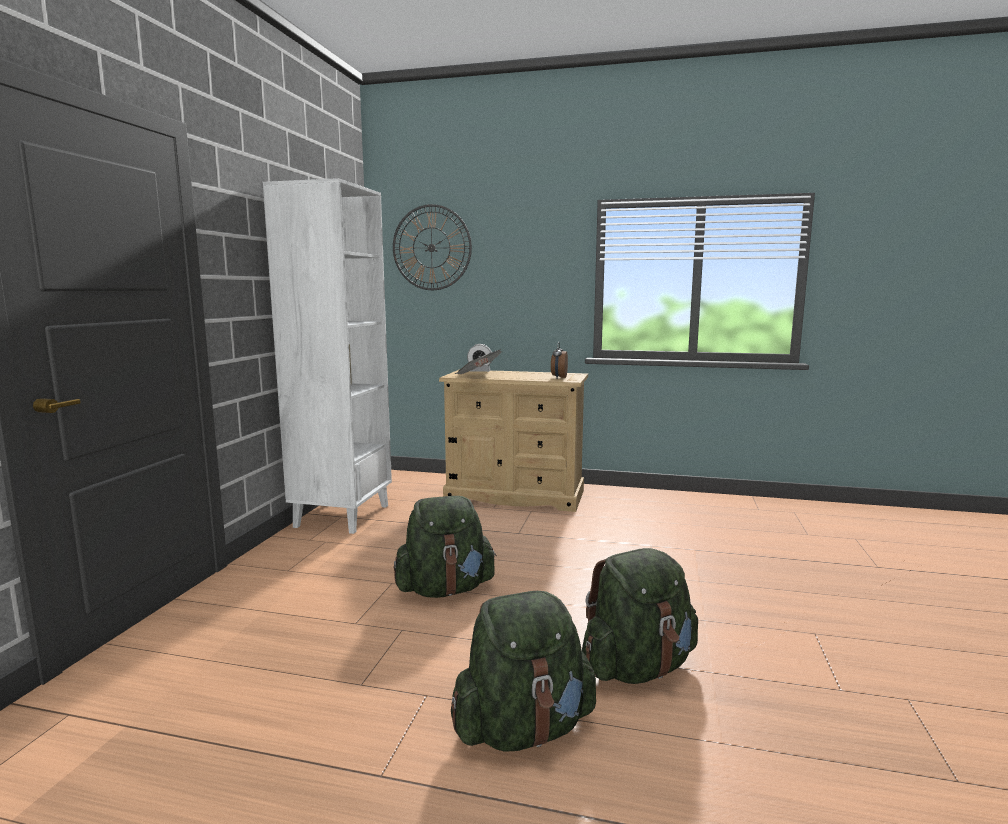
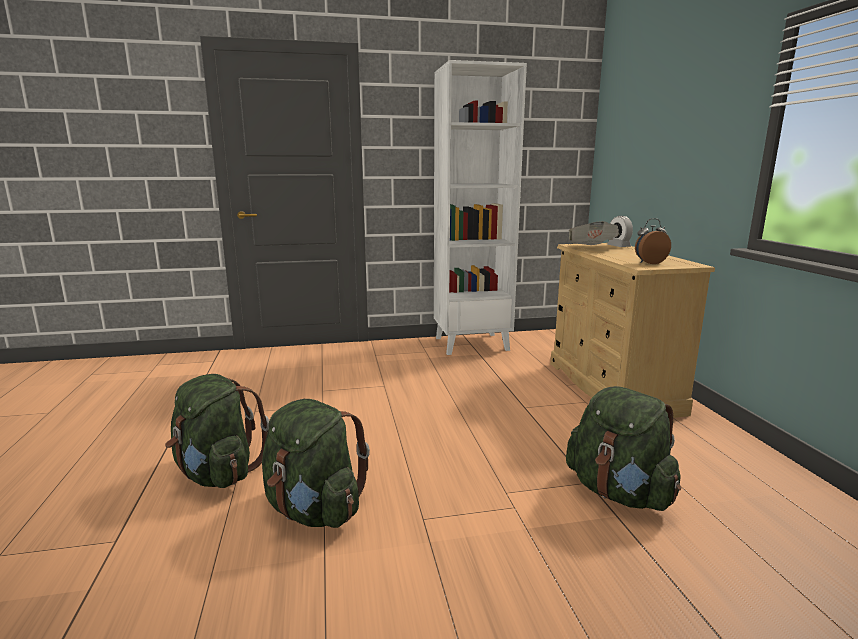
camera: 65 degrees right, 5 degrees up
(431, 248) = (633, 110): wall clock -> none
(445, 589) = (389, 404): green backpack -> green backpack (619, 492)

